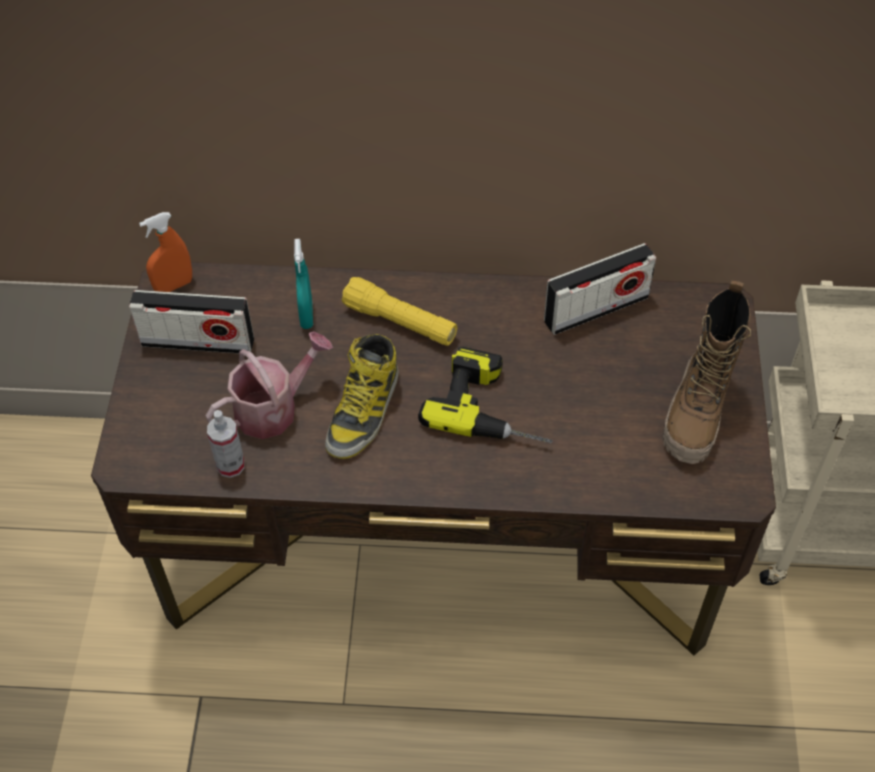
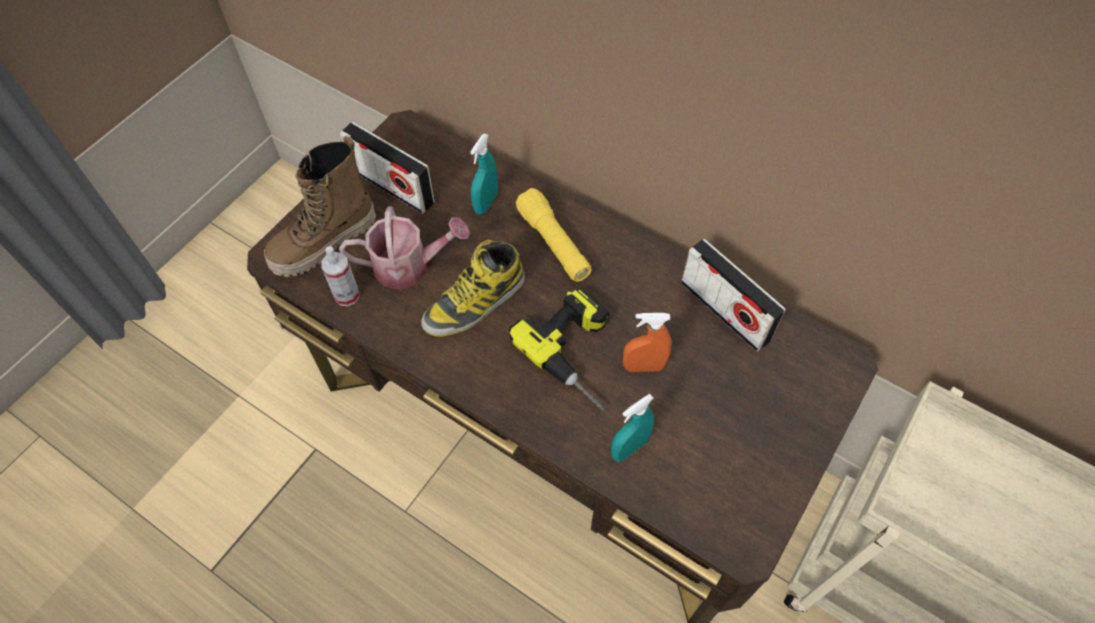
camera: 30 degrees right, 5 degrees up
(174, 286) = (406, 134): orange spray bottle -> orange spray bottle (643, 366)
(593, 465) = (629, 448): none -> turquoise spray bottle
(596, 309) = (725, 311): radio -> radio turned 45 degrees clockwise
(697, 414) = (753, 451): boot -> boot (325, 243)

